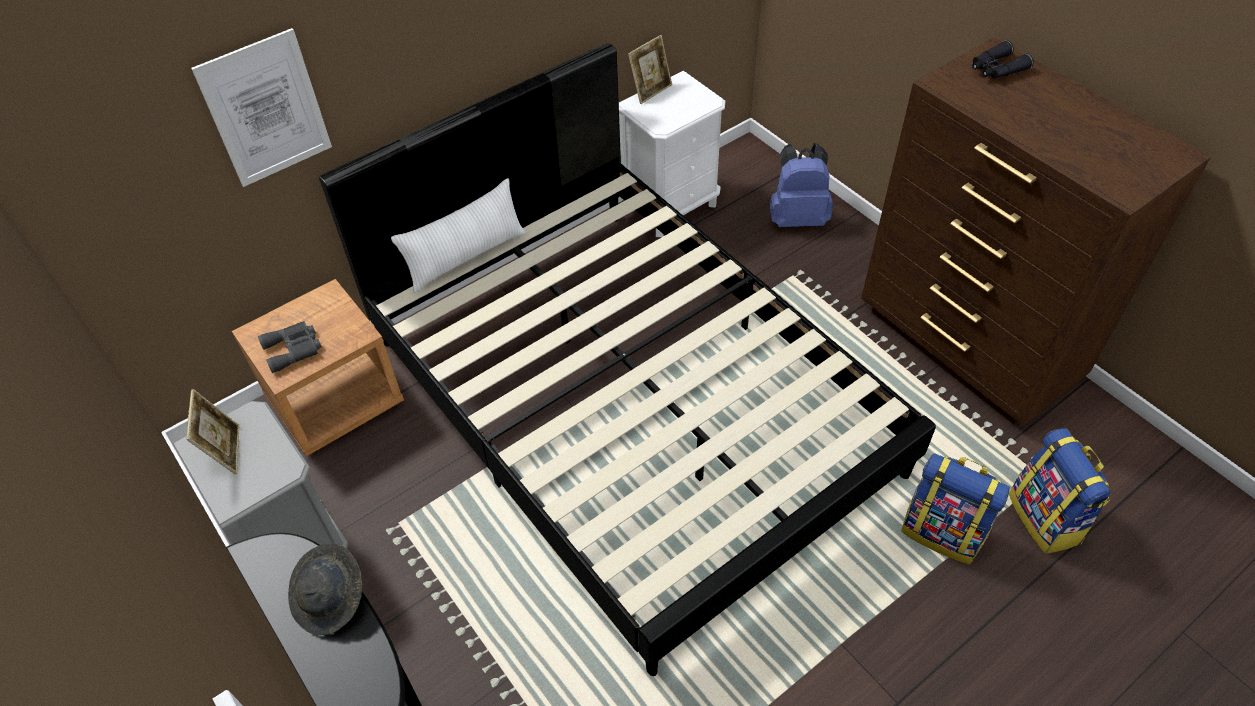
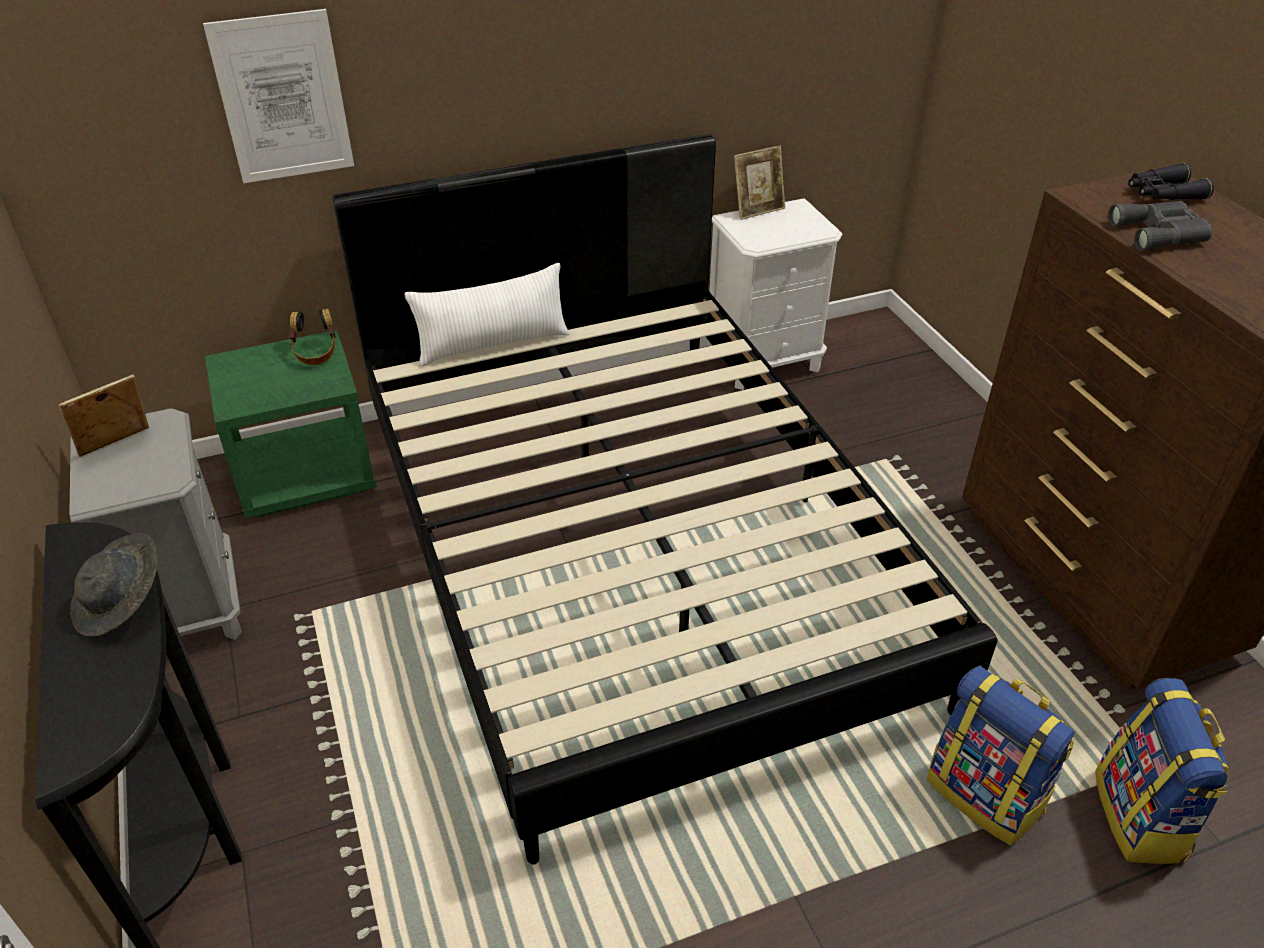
camera: 15 degrees right, 10 degrees down
(226, 451) = (118, 448): picture frame -> picture frame turned 135 degrees counterclockwise
(294, 349) = (258, 384): grey binoculars -> grey binoculars (1161, 233)
(329, 306) = (316, 353): none -> headphones
(336, 401) = (306, 474): brown nightstand -> green nightstand
(797, 218) = (914, 401): blue backpack -> none

